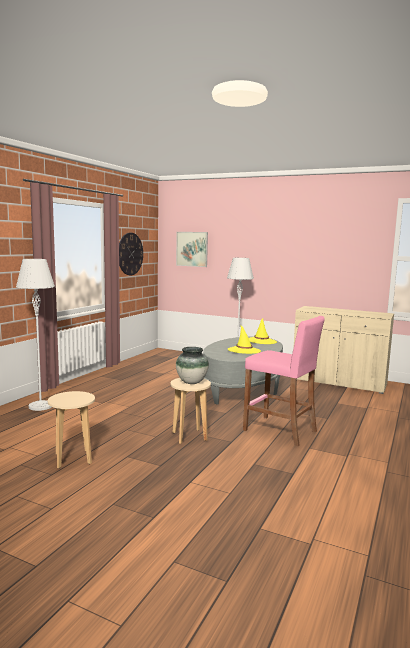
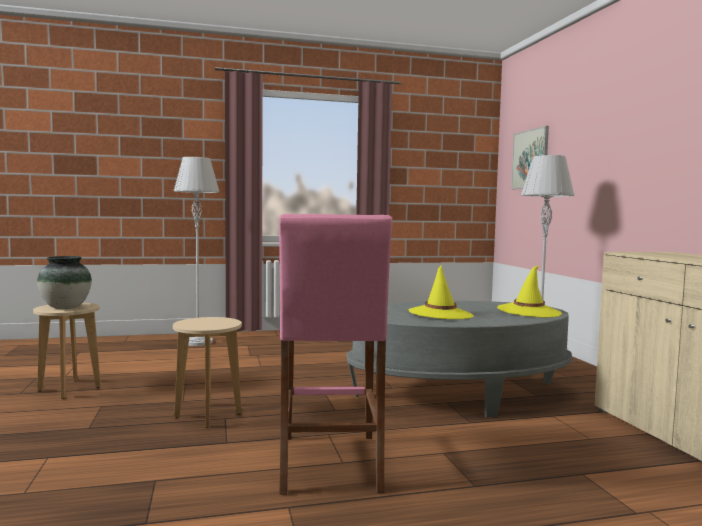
camera: 50 degrees right, 5 degrees down
(130, 254) = (426, 170): wall clock -> none
(191, 382) = (208, 323): vase -> vase (65, 307)

